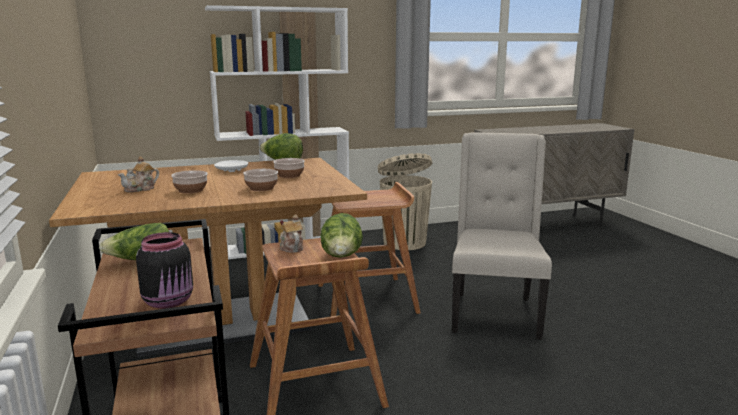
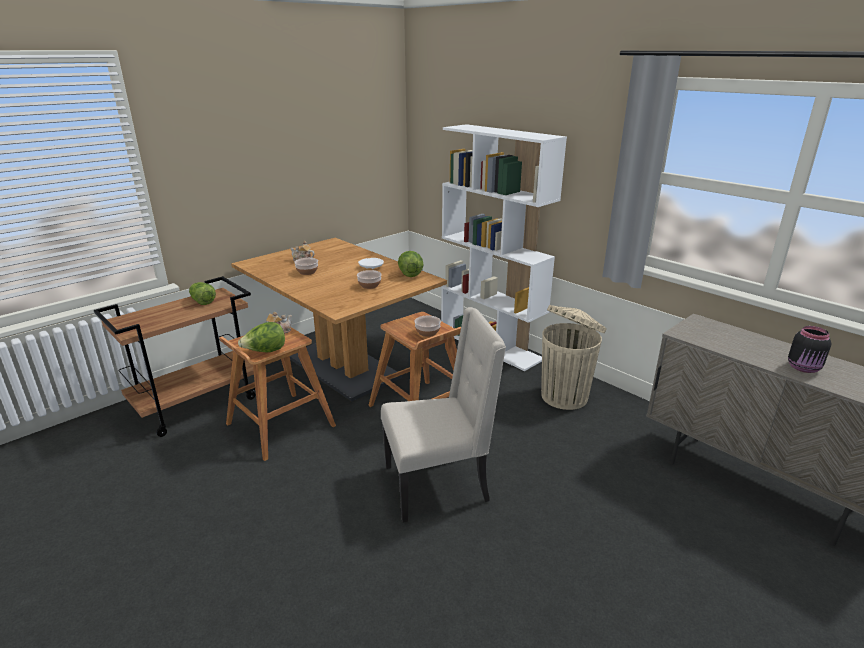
camera: 65 degrees right, 10 degrees up
(169, 302) = (147, 323): black jar -> black jar (804, 368)
(262, 188) = (325, 287): bowl -> bowl (427, 332)

